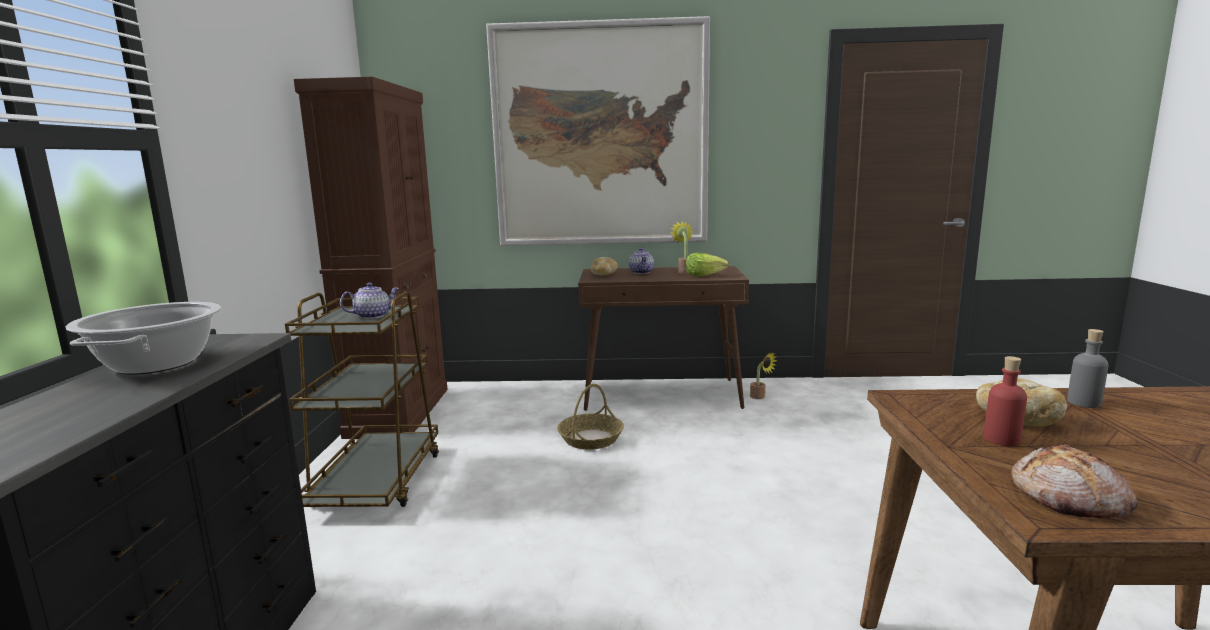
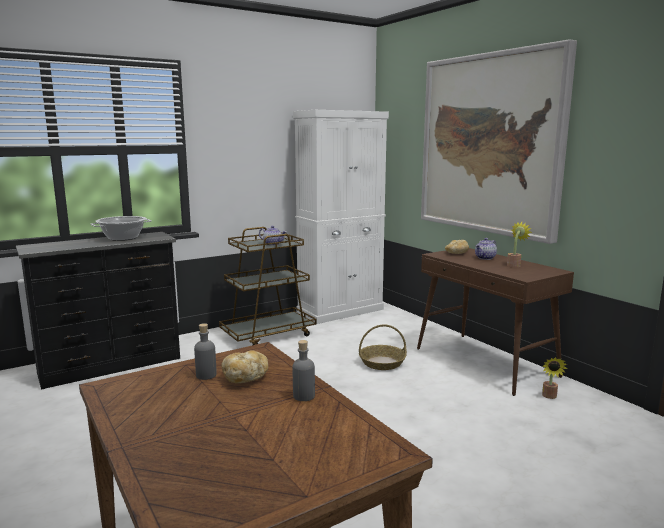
camera: 55 degrees right, 0 degrees up
(399, 411) = (340, 311): brown cabinet -> white cabinet
(704, 276) = (511, 271): lettuce -> none
(1001, 439) = (206, 375): red bottle -> grey bottle
(1070, 499) = (129, 391): bread -> none

